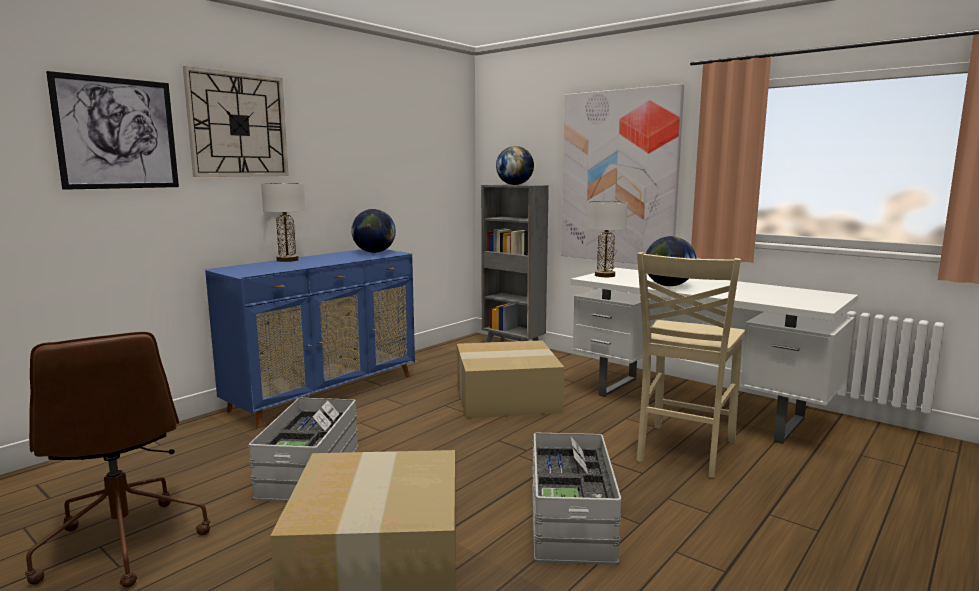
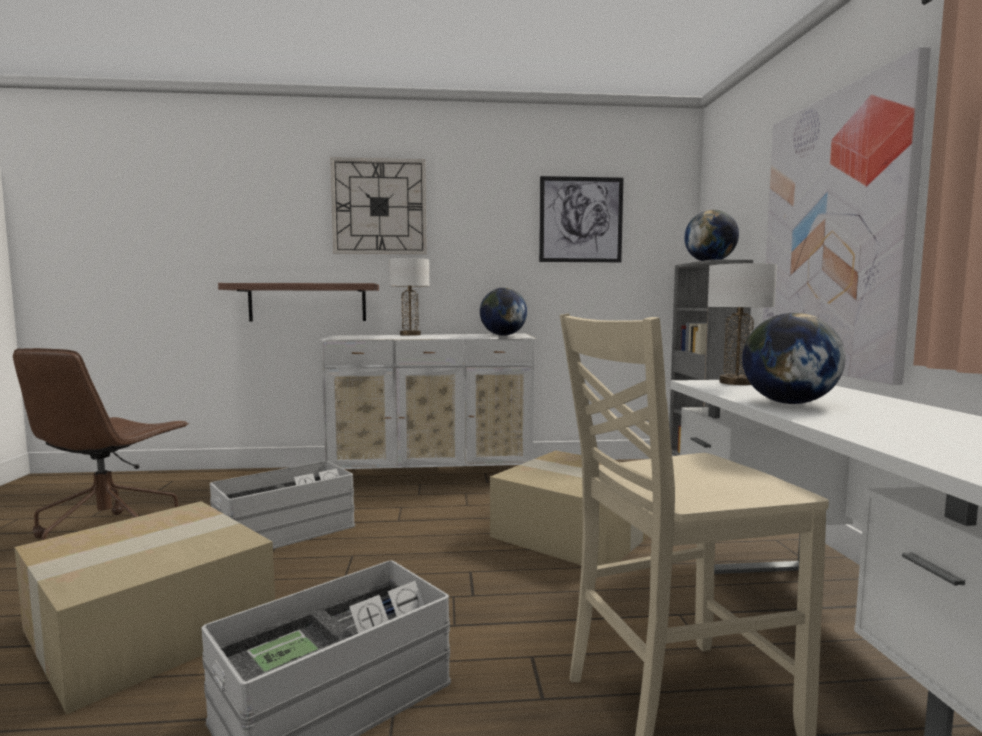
camera: 45 degrees right, 5 degrees down
(117, 133) = (274, 217): picture -> picture (581, 220)
(166, 234) = (307, 302): none -> shelf
(325, 393) = (432, 475): blue cabinet -> white cabinet

